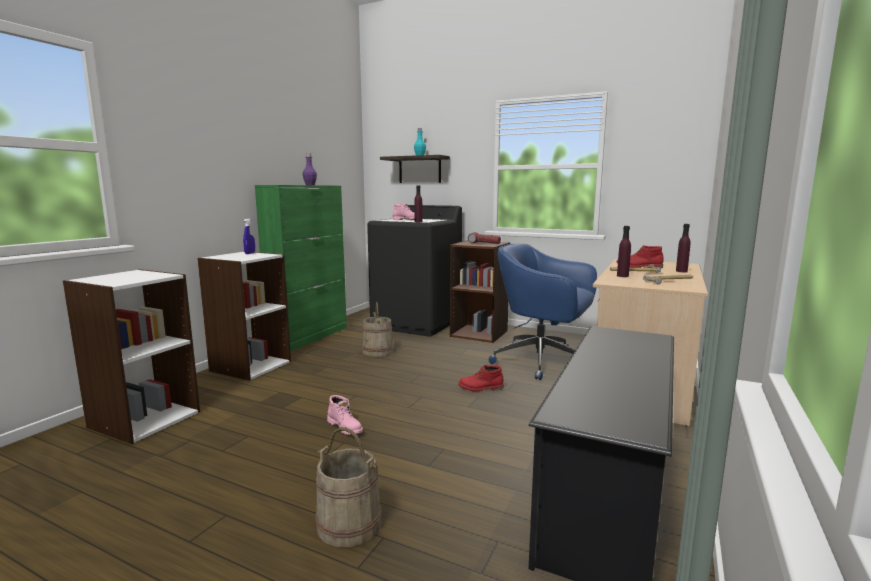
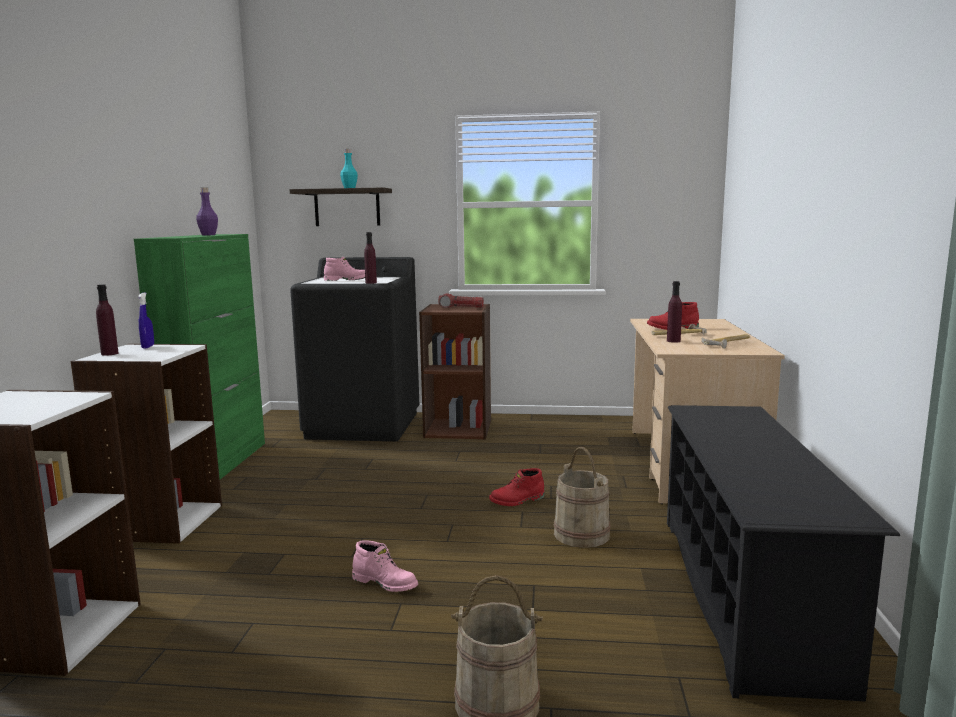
camera: 20 degrees left, 0 degrees up
(378, 351) = (341, 471): beige bucket -> beige bucket (582, 534)
(543, 362) = (564, 456): blue office chair -> none
(681, 271) = (722, 330): purple bottle -> purple bottle (109, 354)

